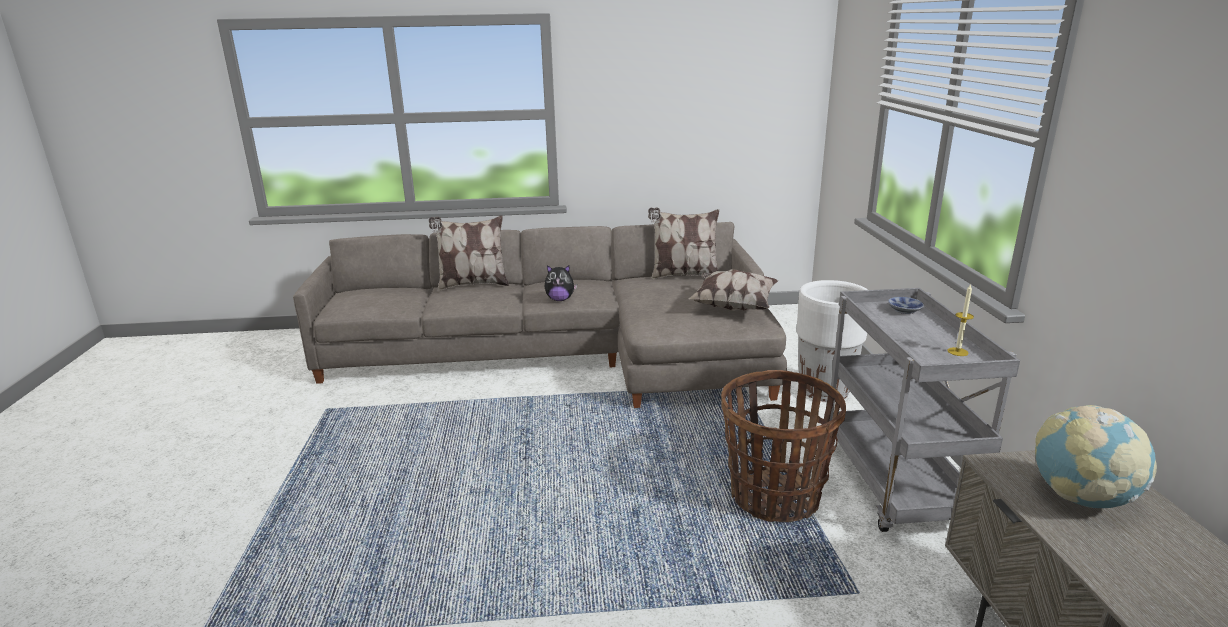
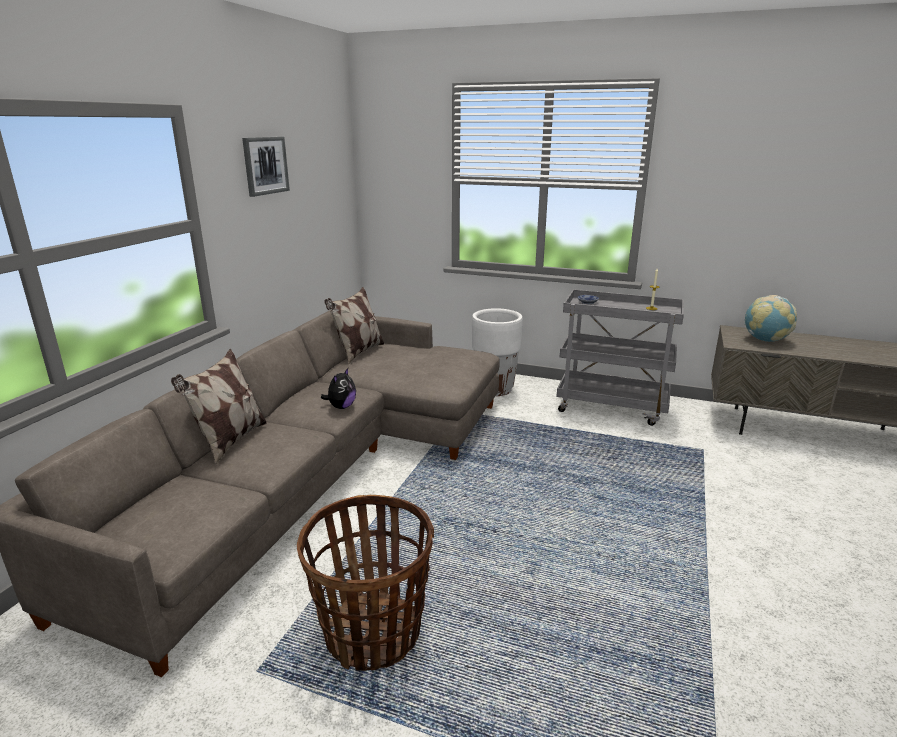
camera: 65 degrees left, 0 degrees up
(653, 68) = (265, 165): none -> picture
(732, 306) = (446, 353): pillow -> none
(774, 497) = (605, 444): basket -> basket (373, 634)

